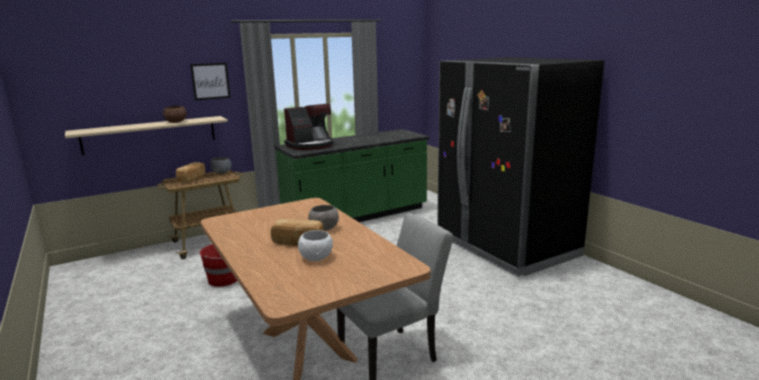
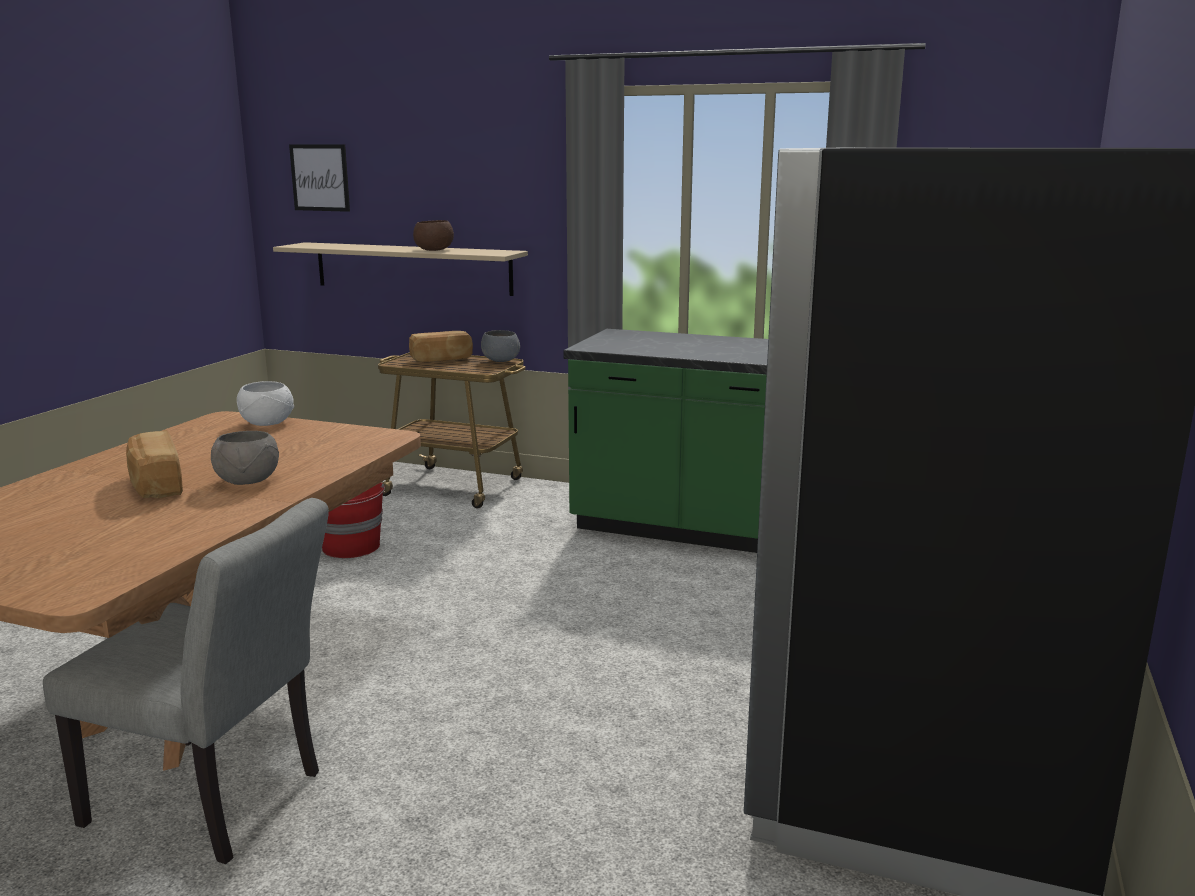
camera: 50 degrees right, 0 degrees up
(210, 81) = (516, 180): picture -> picture (320, 177)
(310, 145) = (652, 341): coffee machine -> none
(315, 258) = (86, 515): white bowl -> white bowl (266, 423)

